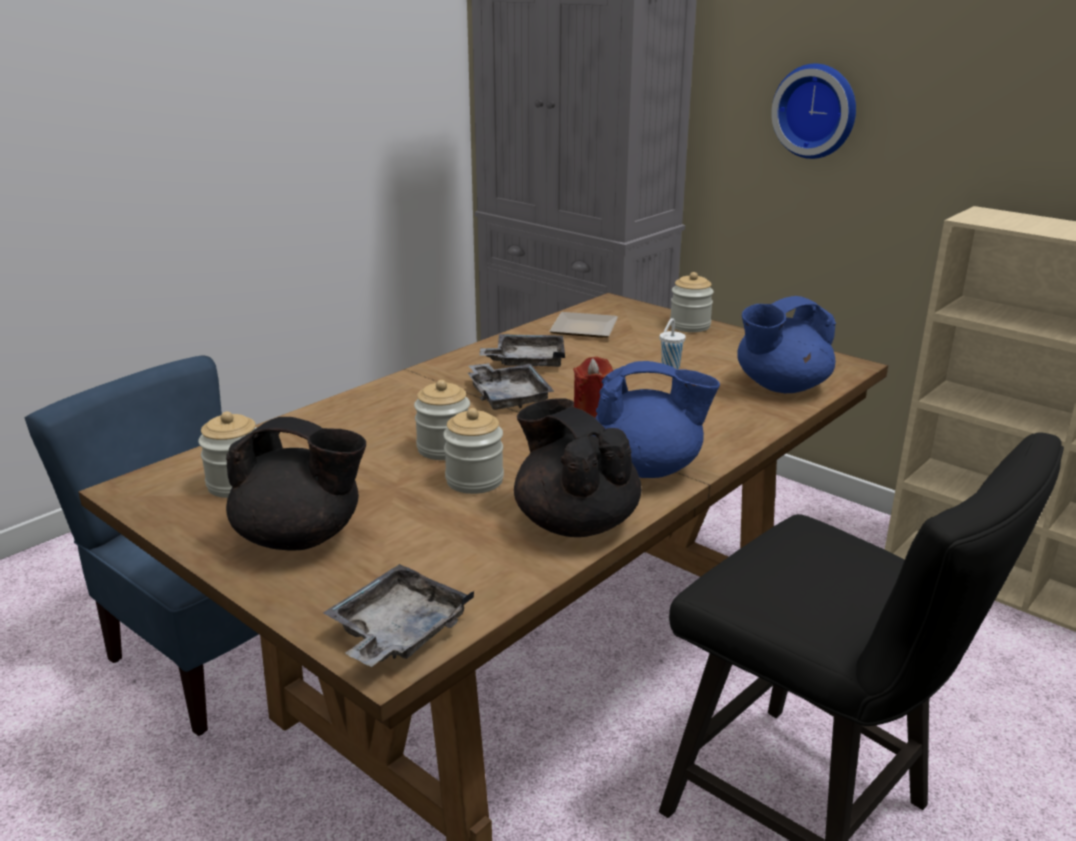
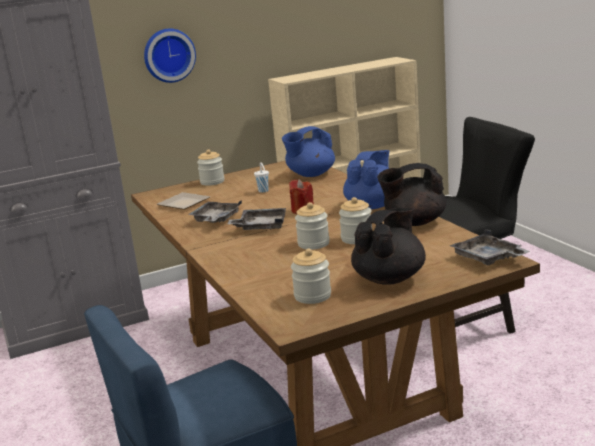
camera: 65 degrees left, 5 degrees down
(780, 386) = (310, 174): blue teapot -> blue teapot turned 60 degrees clockwise

